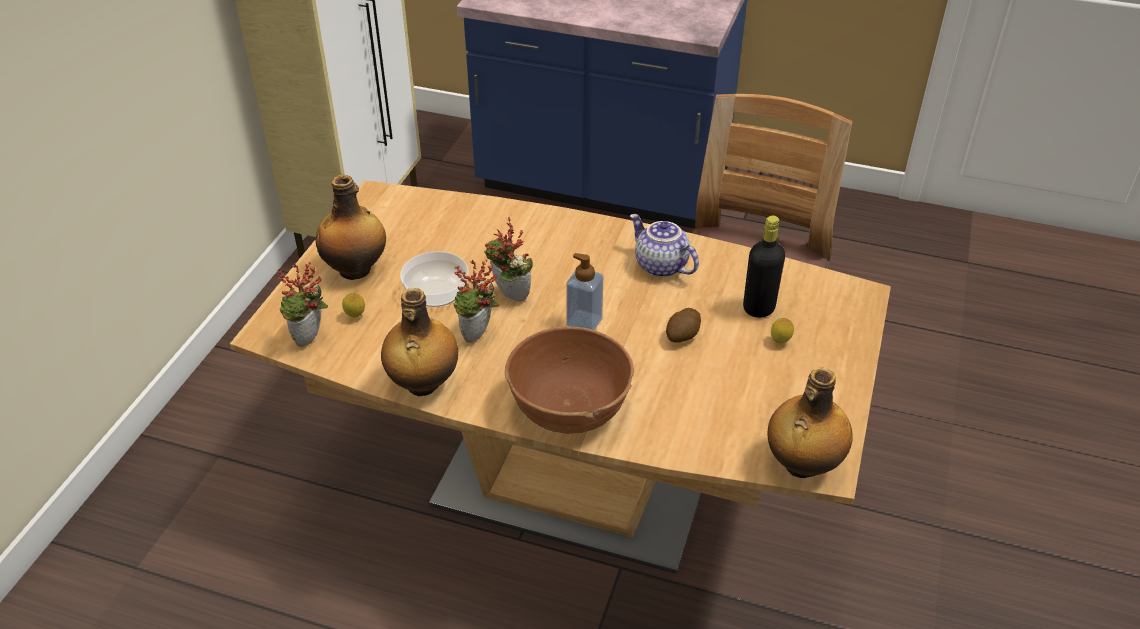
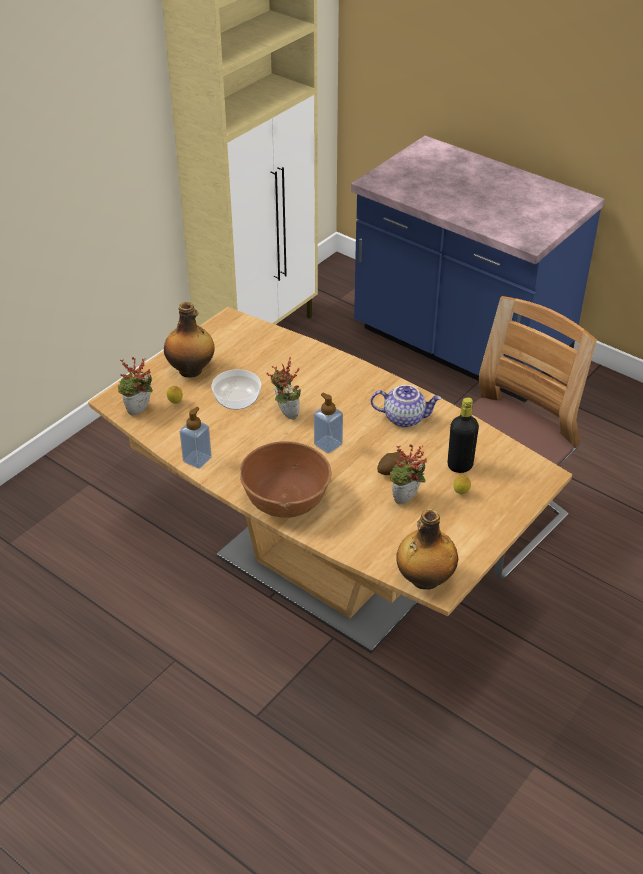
camera: 20 degrees right, 0 degrees up
(422, 384) = (197, 459): bottle -> soap dispenser
(478, 336) = (250, 437): potted plant -> potted plant (406, 500)
(660, 266) = (404, 418): teapot -> teapot turned 120 degrees clockwise

